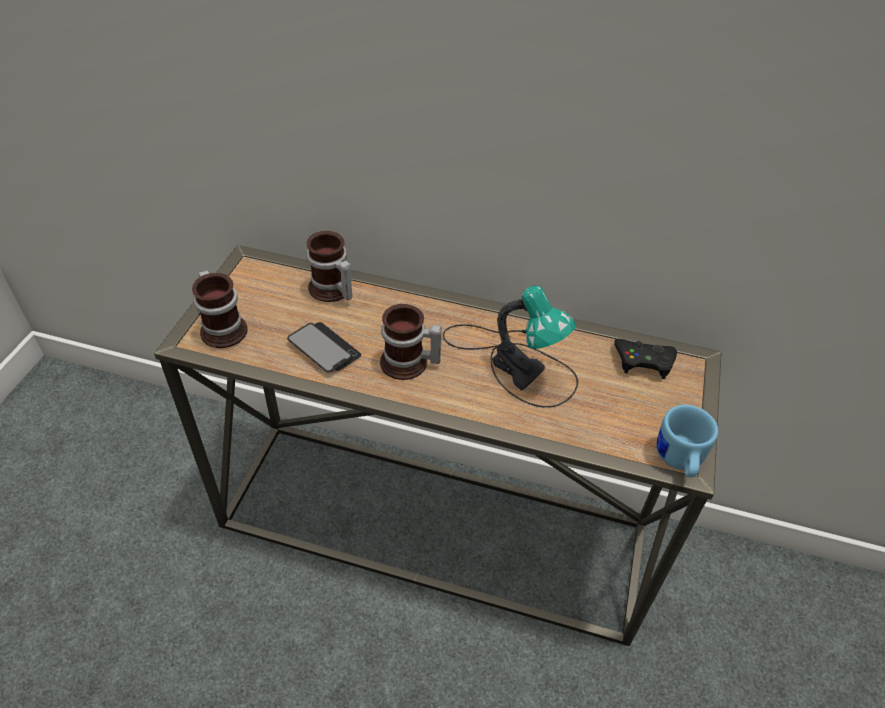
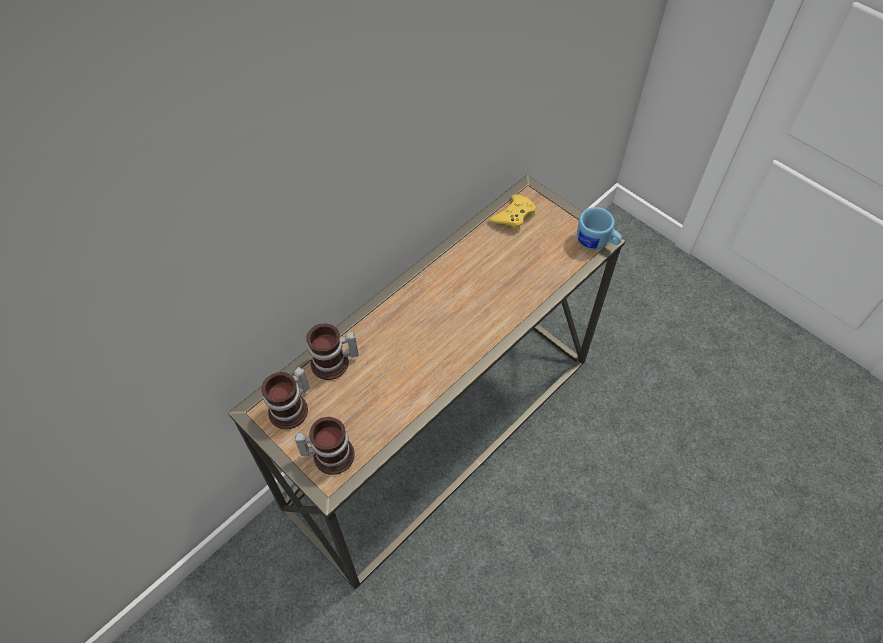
camera: 60 degrees left, 10 degrees up
(324, 348) = (395, 392): phone -> none
(408, 365) = (441, 346): mug -> mug (292, 409)
(514, 362) = (474, 284): table lamp -> none
(644, 361) = (514, 216): black game controller -> yellow game controller

